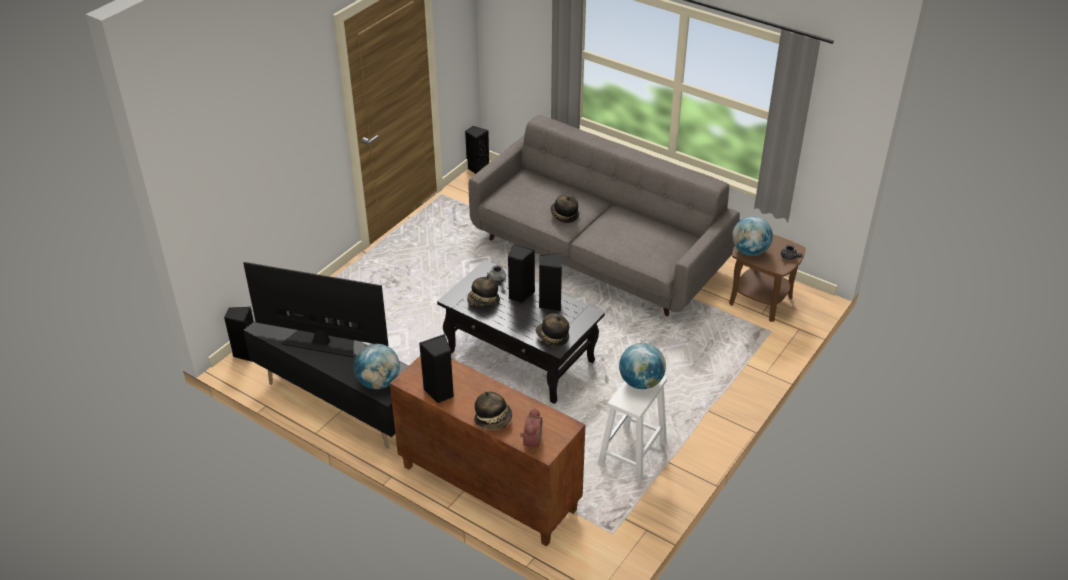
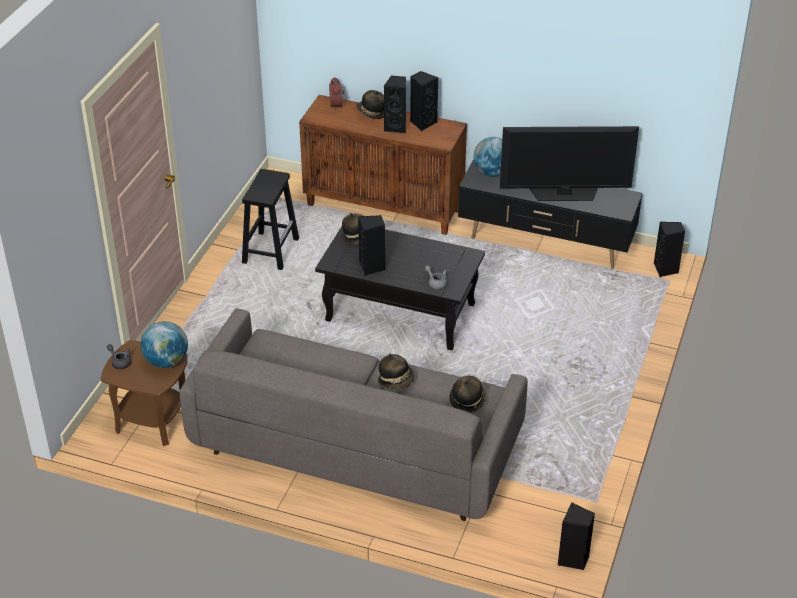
camera: 165 degrees right, 0 degrees up
(483, 301) = (439, 258): hat -> hat (467, 400)
(520, 294) = (406, 270): black speaker -> black speaker (396, 127)
(632, 454) = (270, 250): white stool -> black stool
(641, 382) = (264, 191): globe -> none

